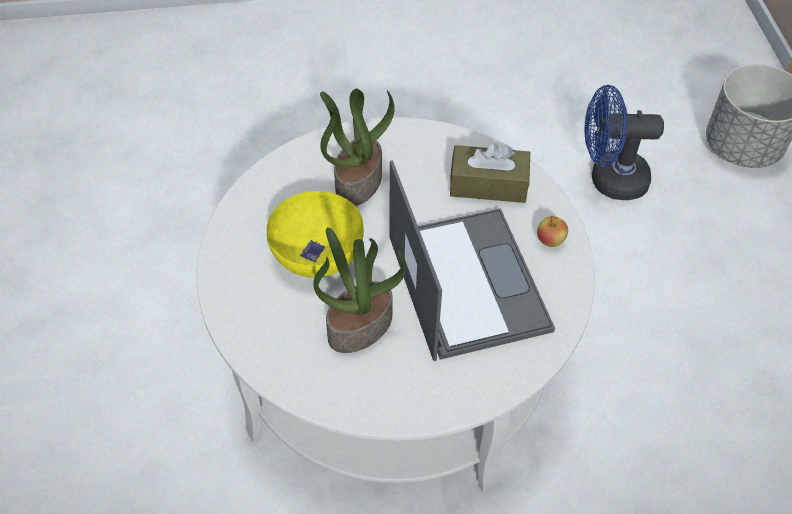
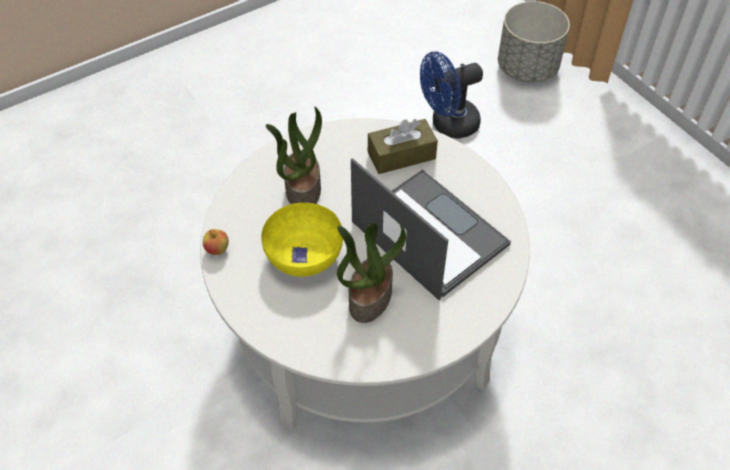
camera: 25 degrees left, 0 degrees up
(550, 240) = (469, 180): apple -> apple (217, 249)

